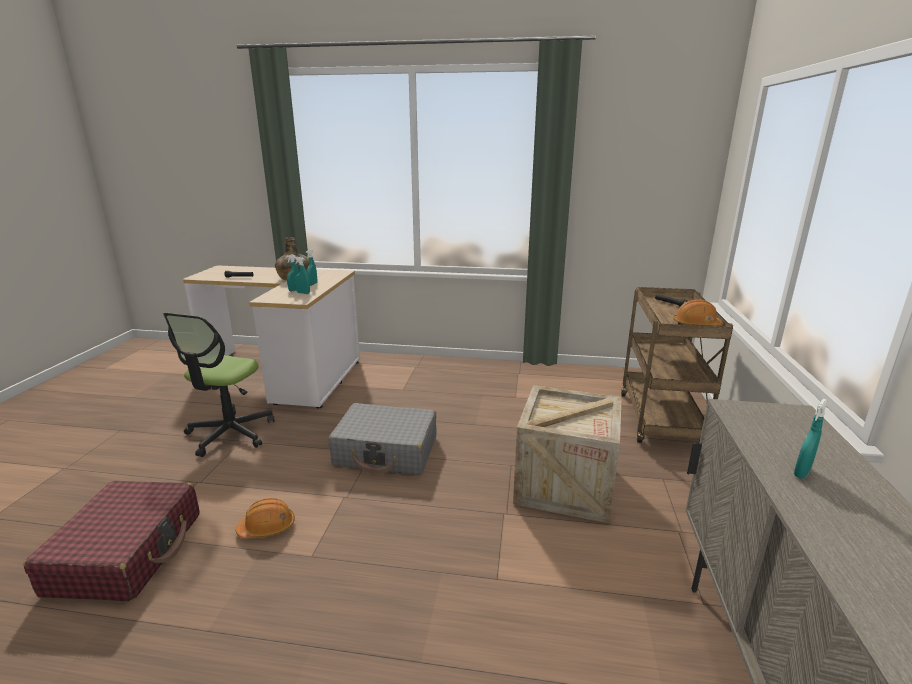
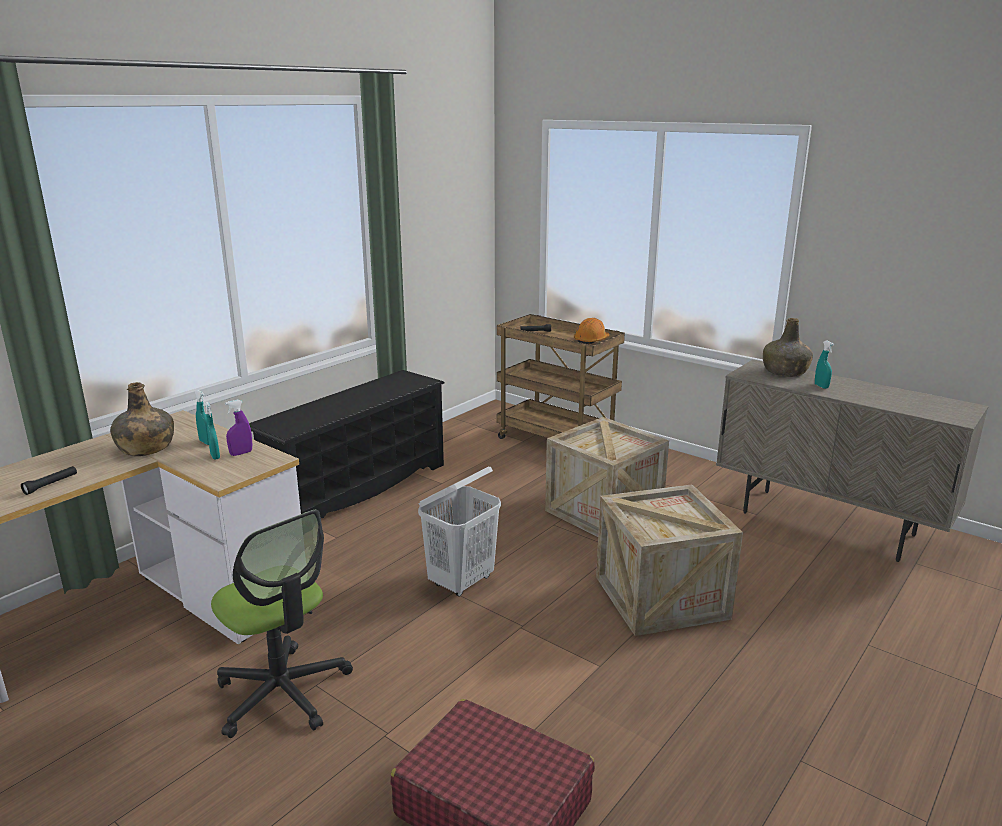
camera: 60 degrees left, 0 degrees up
(267, 528) = (532, 688): orange hard hat -> none
(303, 293) = (241, 453): turquoise spray bottle -> purple spray bottle
(386, 451) = (462, 582): grey suitcase -> white laundry basket
(444, 566) = (661, 597): none -> crate
(469, 374) = (357, 489): none -> black shoe rack
(805, 435) = (785, 372): none -> green bottle

